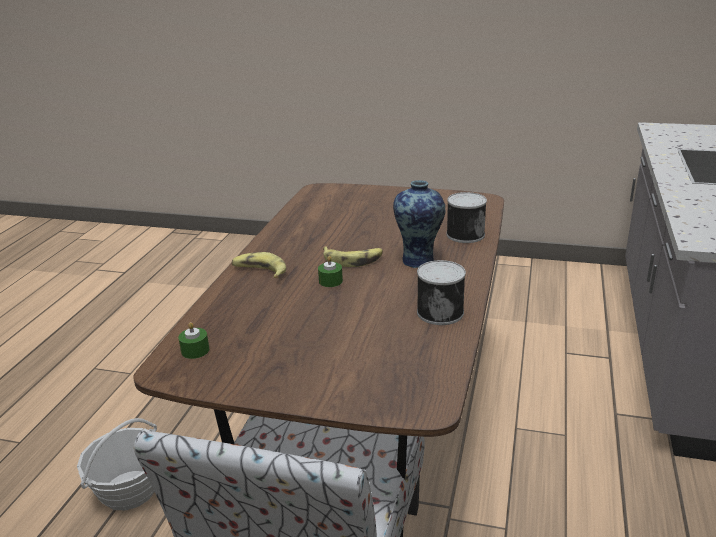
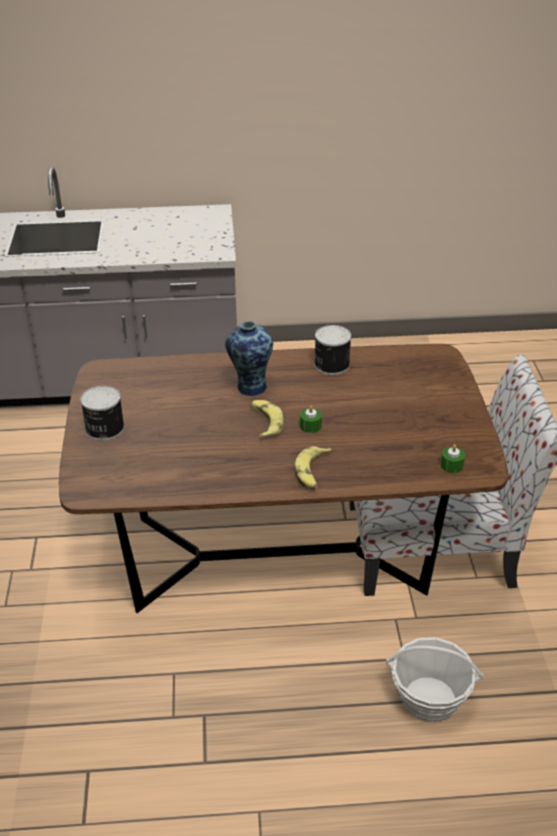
camera: 110 degrees left, 10 degrees up
(464, 234) = (188, 371): can -> can (104, 429)

